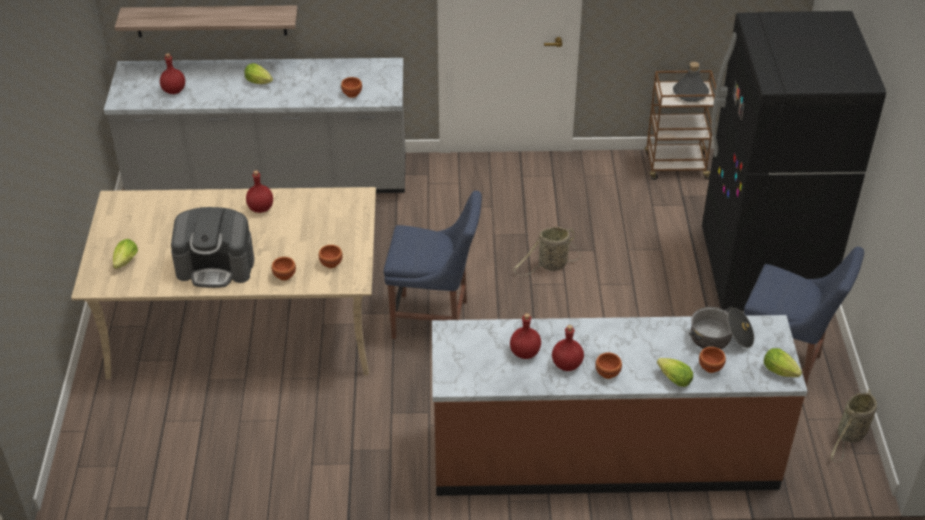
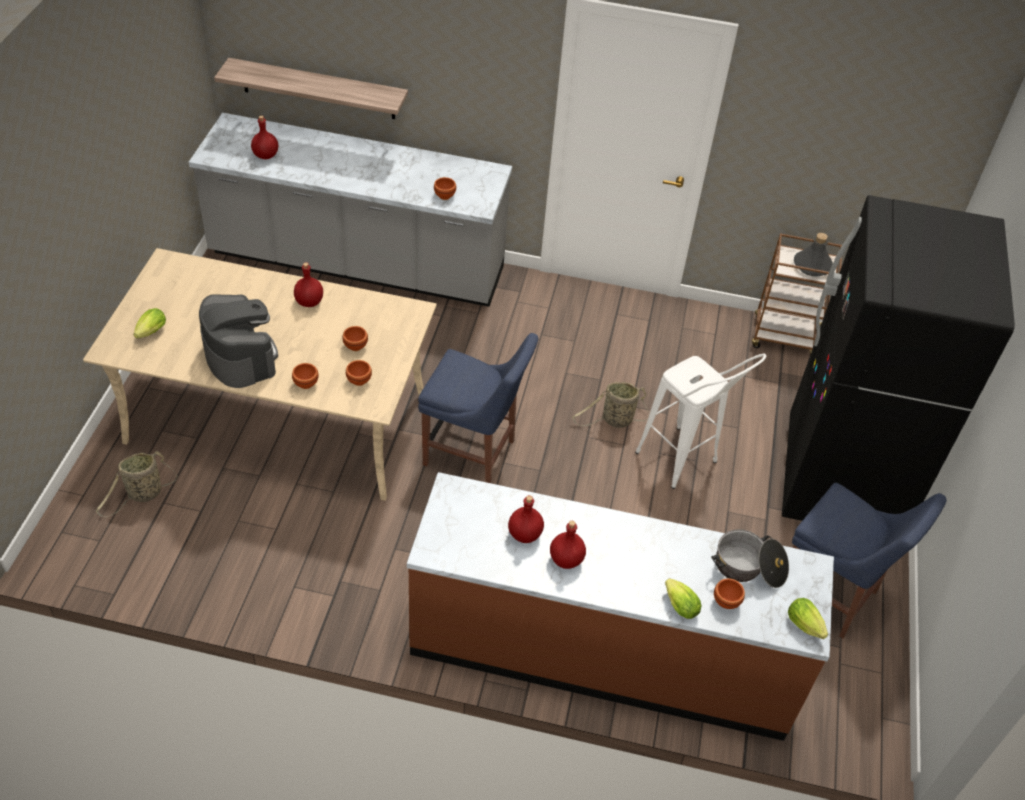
camera: 10 degrees right, 5 degrees up
(216, 266) = (240, 356): coffee machine -> coffee machine turned 135 degrees counterclockwise
(260, 82) = (355, 164): lettuce -> none
(608, 374) = (608, 582): brown bowl -> brown bowl (356, 347)
(624, 289) = (684, 465): none -> white stool
(850, 436) = (883, 695): basket -> basket (143, 494)

